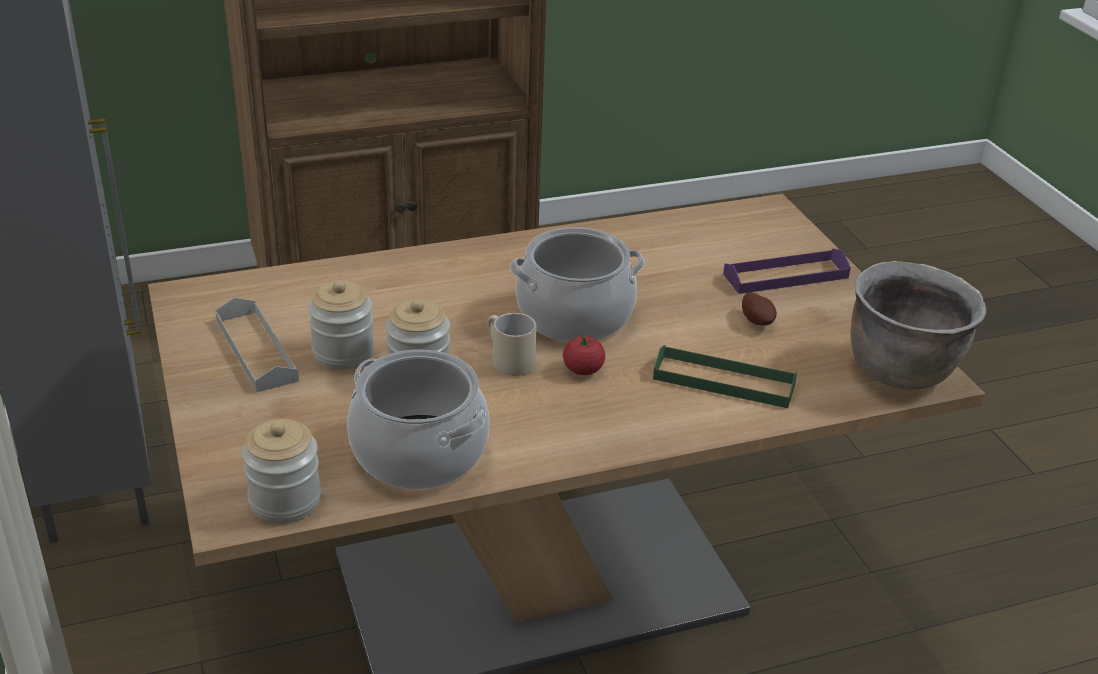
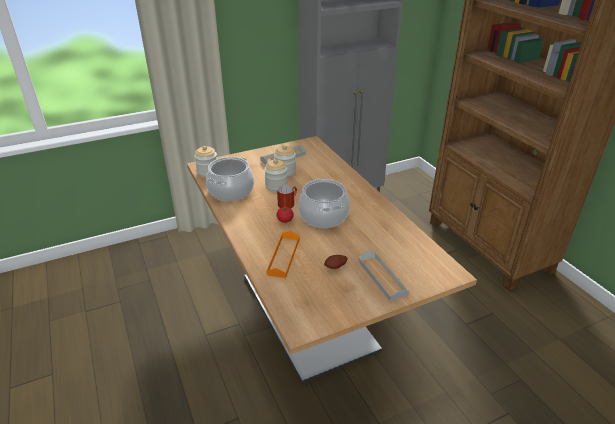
camera: 85 degrees right, 0 degrees up
(506, 360) = (287, 203): beige mug -> red mug
(724, 381) = (283, 256): green tray -> orange tray
(785, 276) = (382, 277): purple tray -> grey tray
(901, 370) = (304, 316): brown cooking pot -> none

